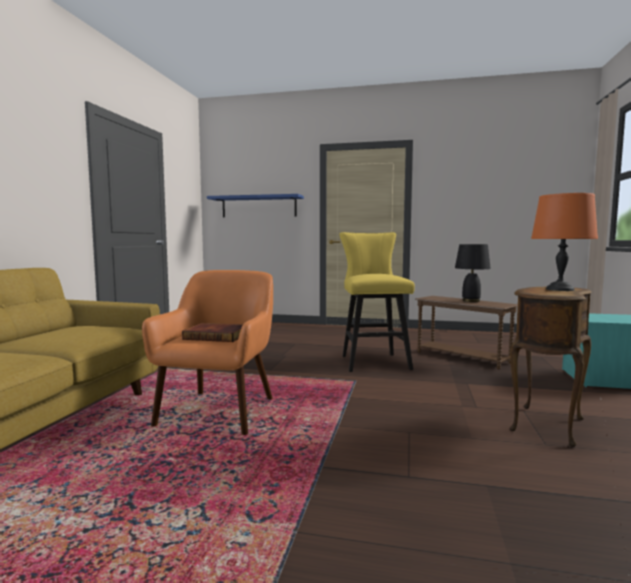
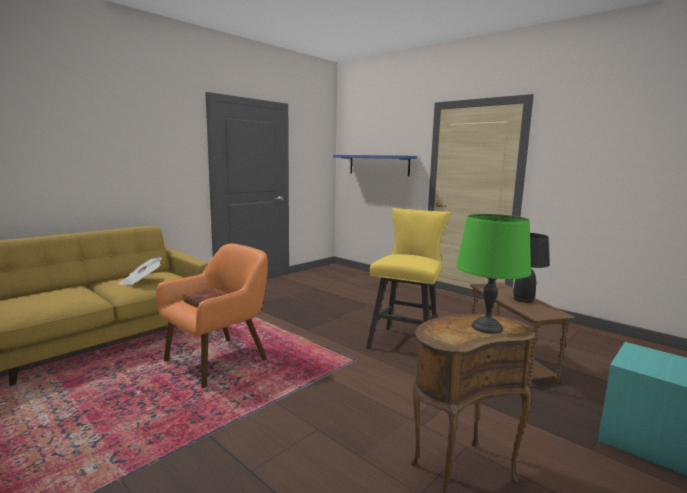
camera: 30 degrees right, 5 degrees up
(74, 334) = (141, 282): none -> newspaper
(560, 289) = (487, 327): orange table lamp -> green table lamp

